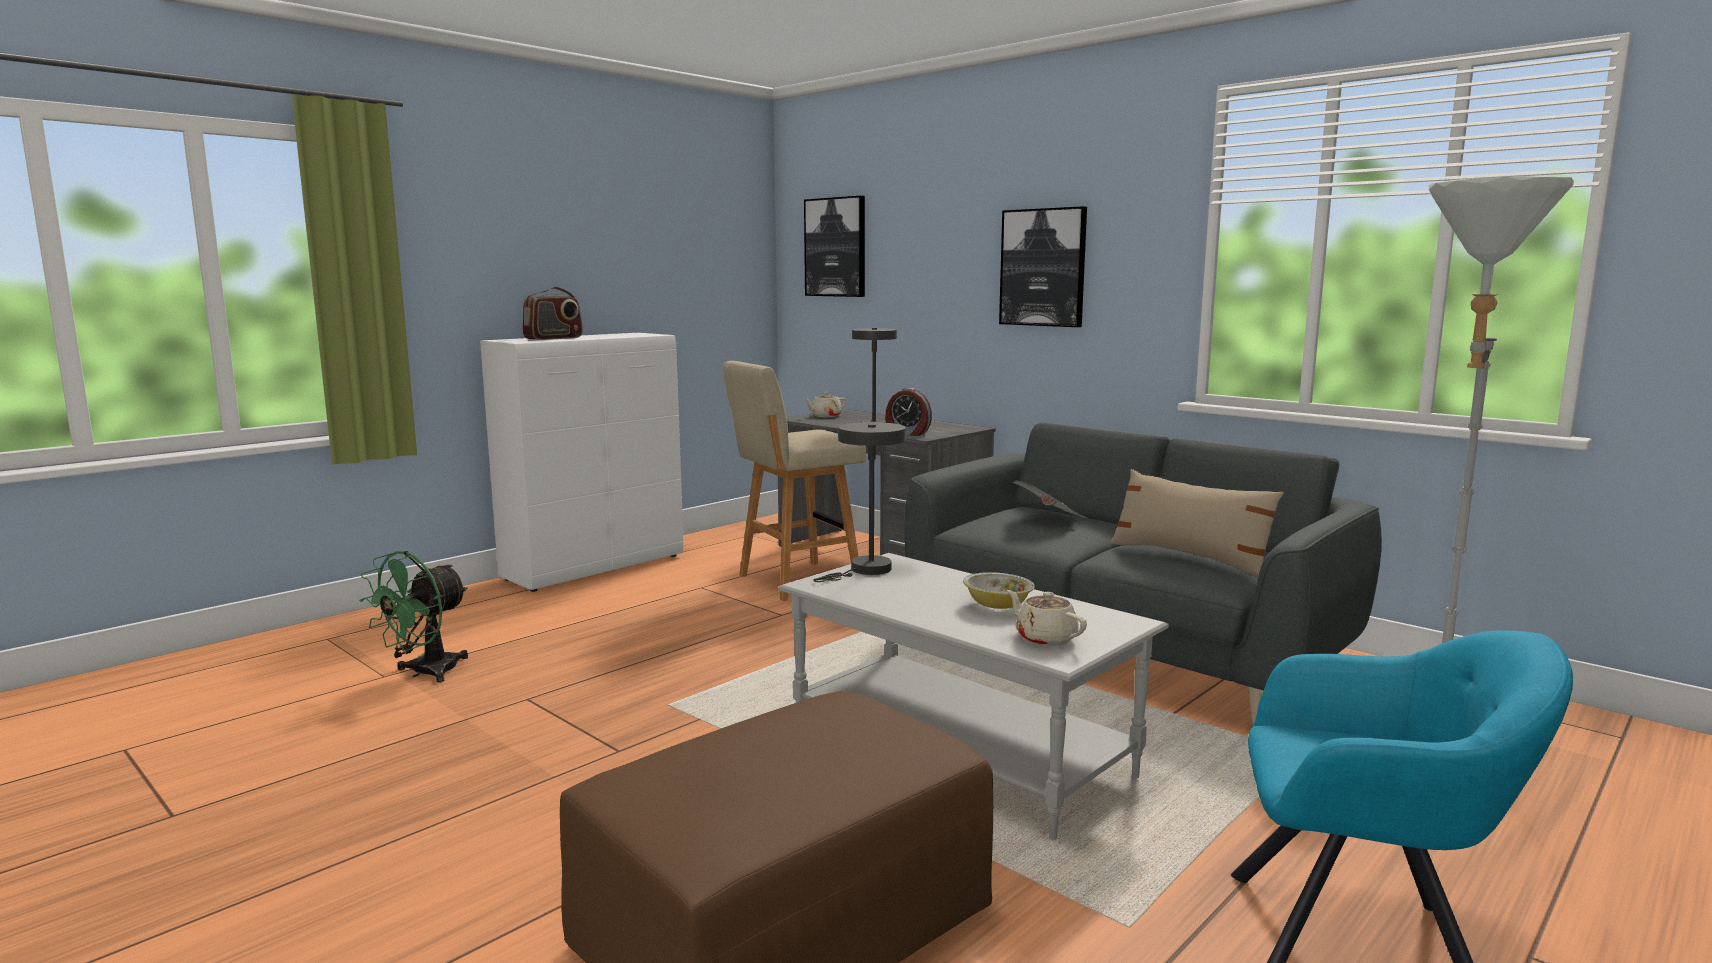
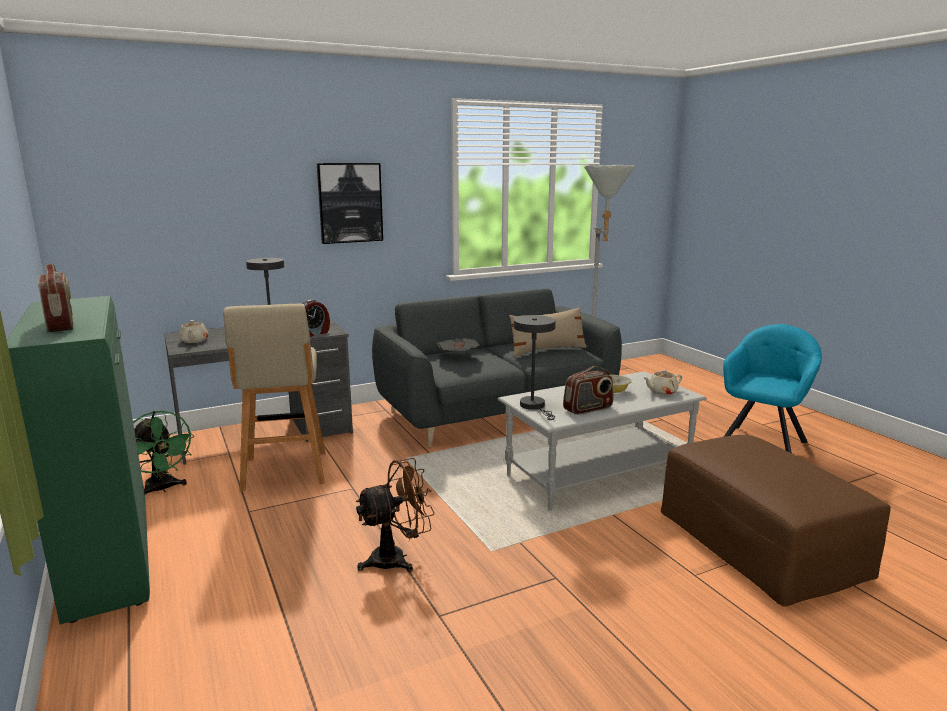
camera: 70 degrees left, 5 degrees up
(424, 673) = (331, 681): green fan -> green fan (162, 489)
(596, 567) = (109, 559): white cabinet -> green cabinet
(634, 661) = (397, 558): none -> brown fan
(836, 247) = (129, 190): picture -> none
(887, 597) = (588, 409): none -> radio

